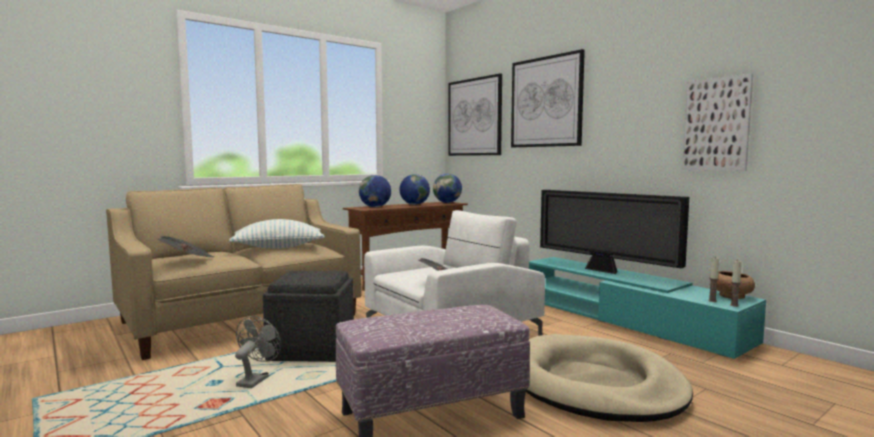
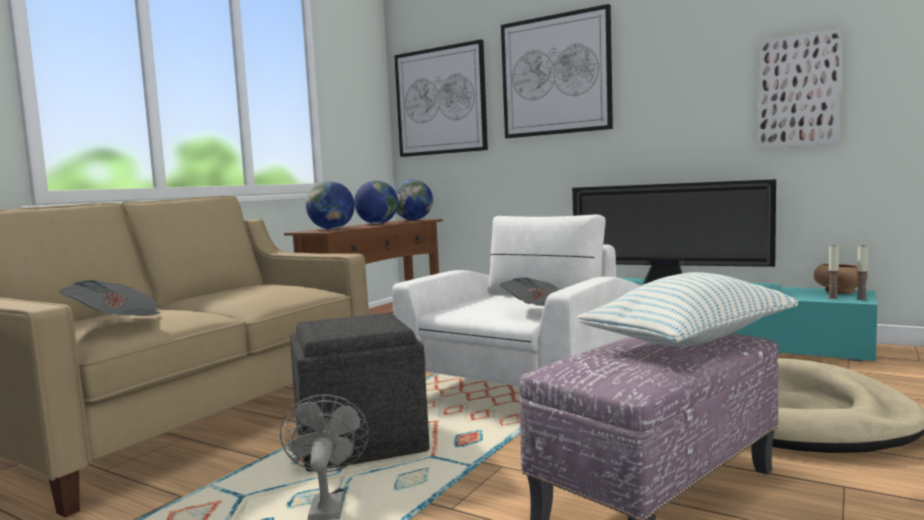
camera: 20 degrees left, 0 degrees up
(278, 247) = (241, 293): pillow -> pillow (690, 341)

